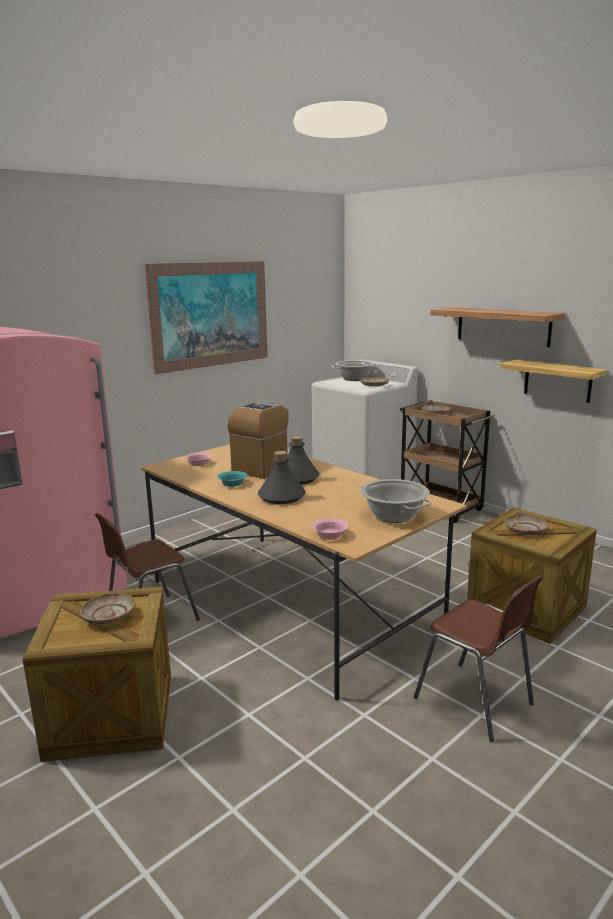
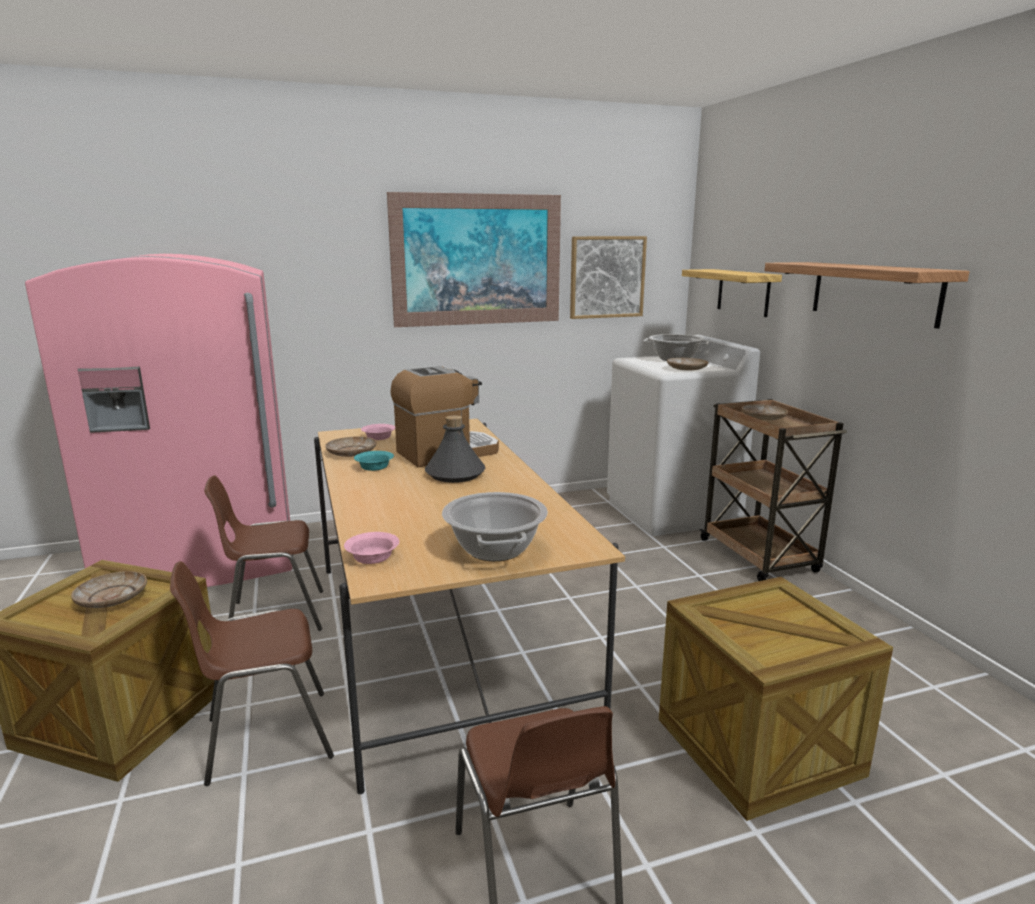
camera: 25 degrees right, 0 degrees up
(238, 691) = (265, 737): none -> brown chair
(282, 497) = (400, 494): grey bottle -> none
(295, 321) = (607, 277): none -> picture
(525, 530) = (760, 618): beige plate -> beige plate (351, 453)
(557, 381) = (945, 386): shelf -> shelf (743, 292)

